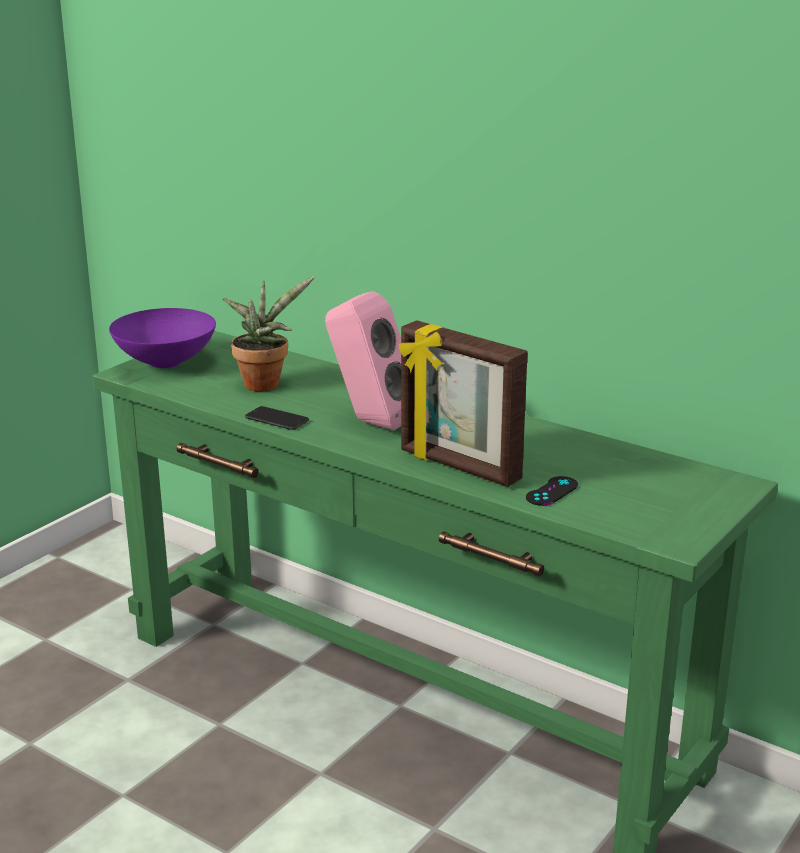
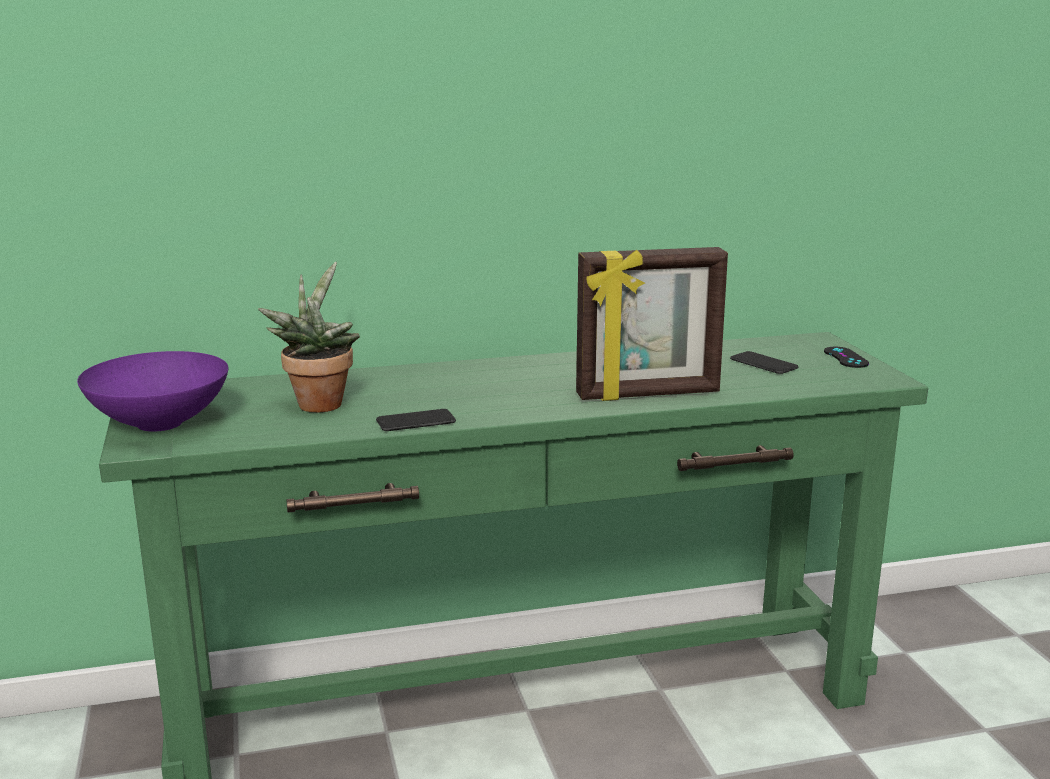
camera: 50 degrees left, 5 degrees down
(369, 422) = (498, 395): pink speaker -> none
(552, 491) = (746, 384): black game controller -> black game controller (845, 358)
(618, 483) = (763, 364): none -> phone

